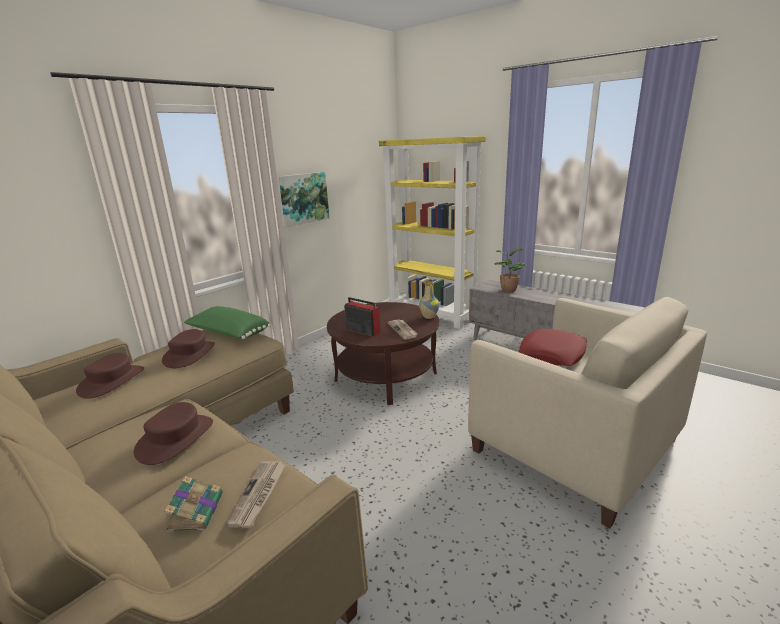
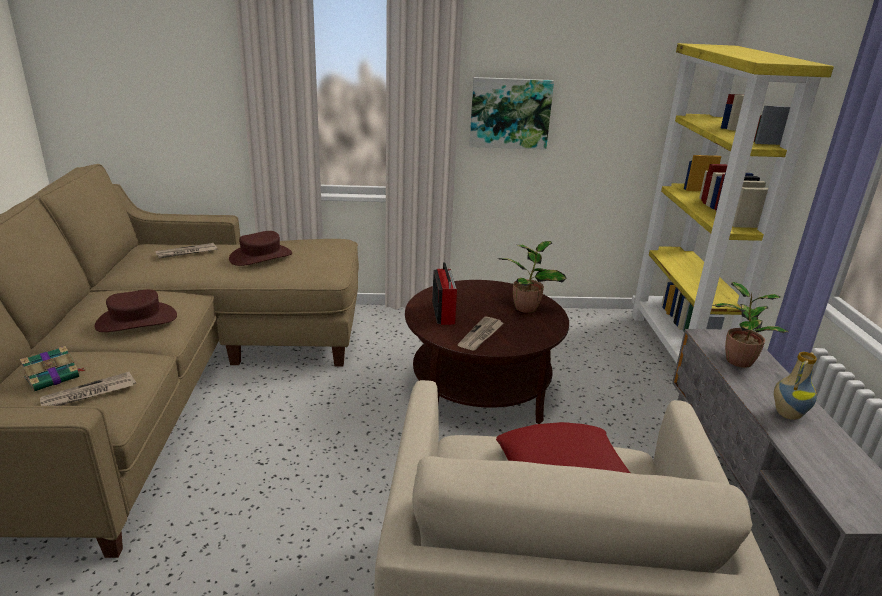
camera: 45 degrees right, 5 degrees up
(112, 381) = (186, 253): brown hat -> newspaper
(228, 333) = (323, 252): green pillow -> none
(394, 310) = (527, 307): none -> potted plant
(428, 317) = (543, 337): vase -> vase (787, 414)

